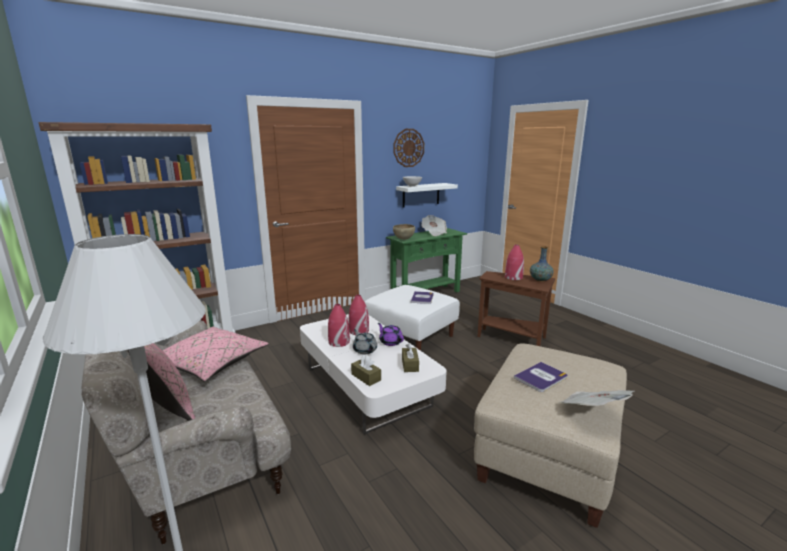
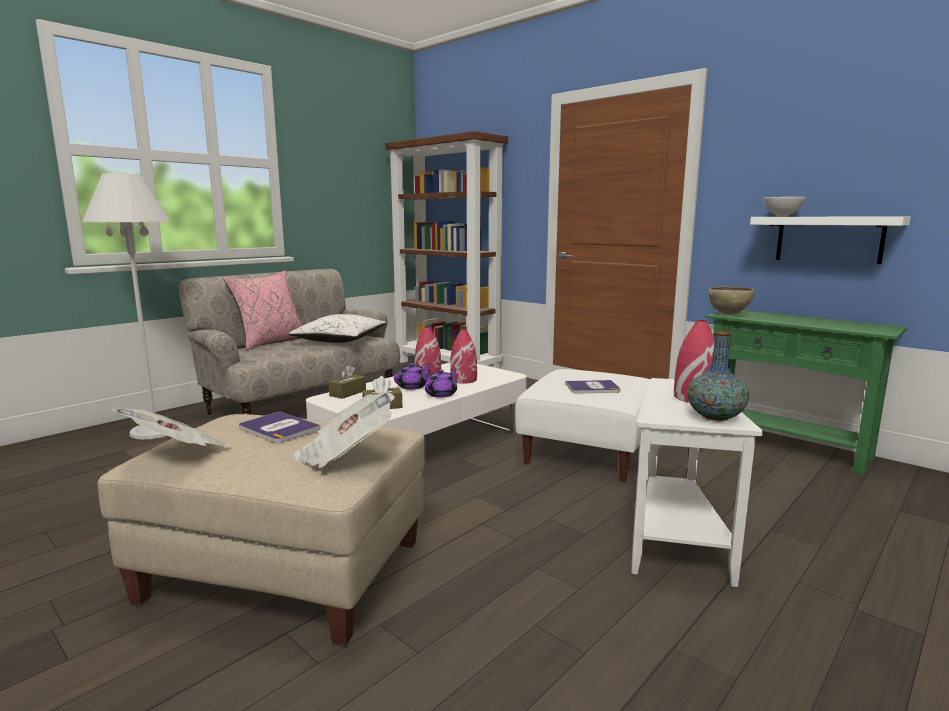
camera: 75 degrees right, 5 degrees down
(211, 363) = (339, 340): pink pillow -> white pillow
(364, 350) = (413, 386): grey teapot -> purple teapot
(408, 148) = (804, 140): wall clock -> none
(434, 233) = (826, 322): newspaper -> newspaper (345, 454)
(514, 340) = (676, 544): brown side table -> white side table

